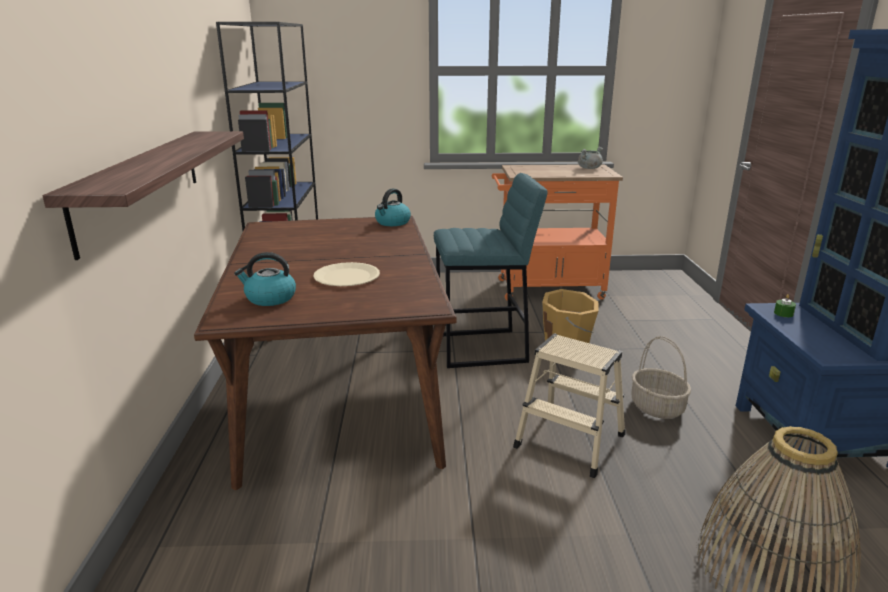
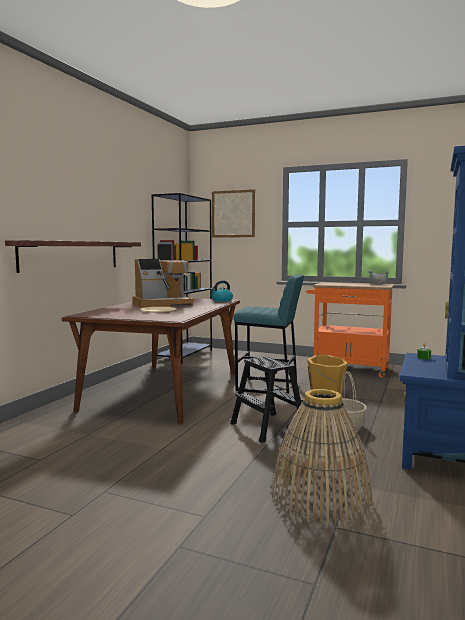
camera: 25 degrees right, 15 degrees down
(270, 298) = (110, 312): kettle -> none
(321, 252) = (163, 305): none -> coffee machine
(340, 49) = (233, 213): none -> picture
(569, 440) = (268, 427): beige step ladder -> black step ladder

